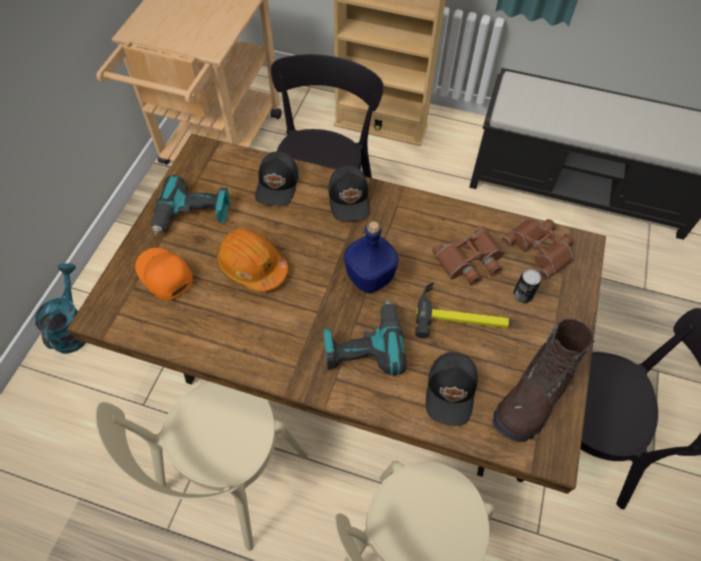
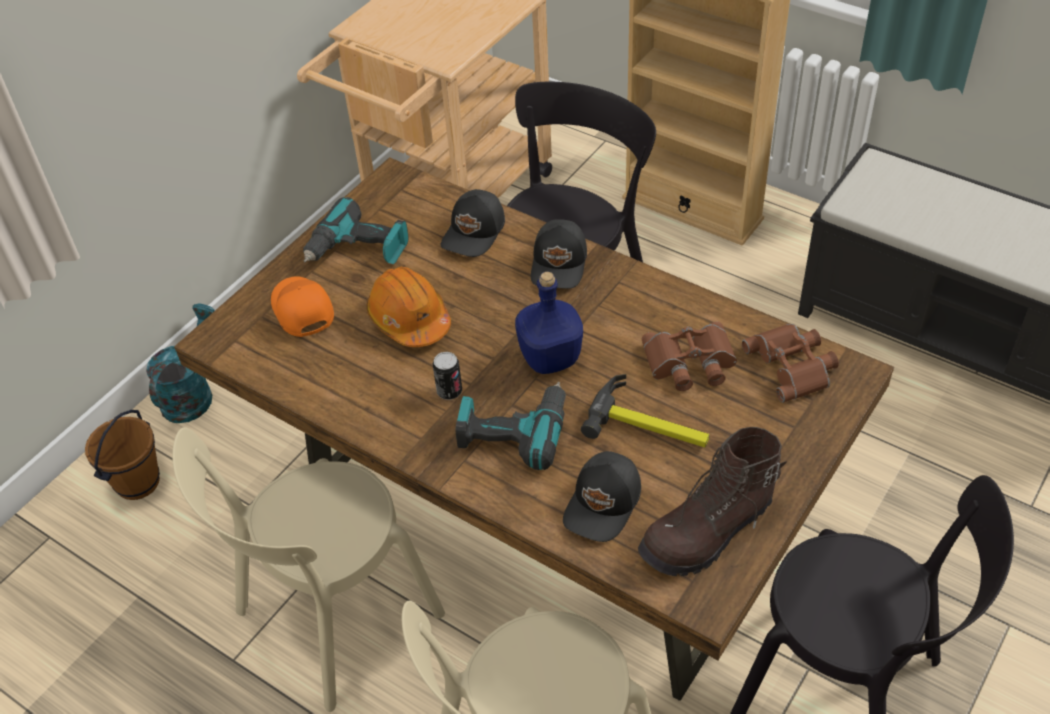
camera: 20 degrees right, 10 degrees down
(51, 407) = (137, 482): none -> brown bucket
(522, 295) = (743, 416): can -> can (449, 391)

